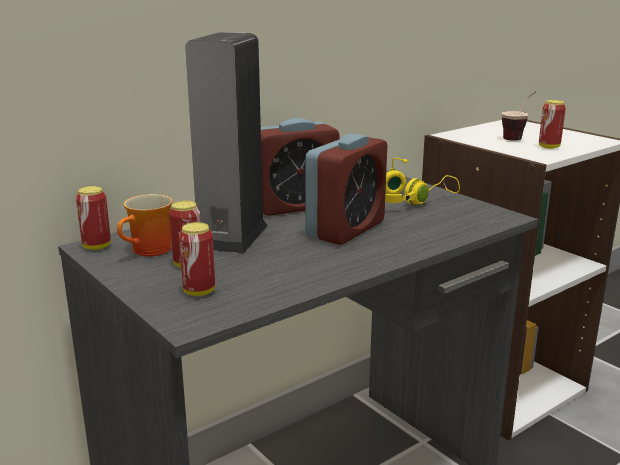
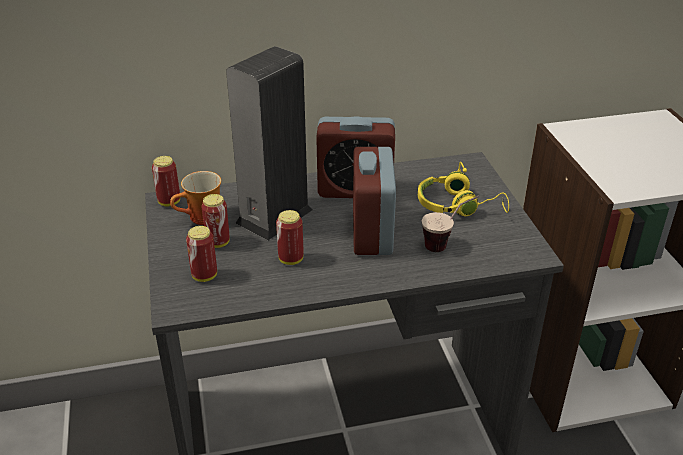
camera: 25 degrees right, 15 degrees up
(346, 229) = (372, 233): alarm clock -> alarm clock turned 120 degrees clockwise
(518, 137) = (633, 149): cup -> cup (447, 244)
(549, 147) = (649, 174): can -> can (291, 259)

